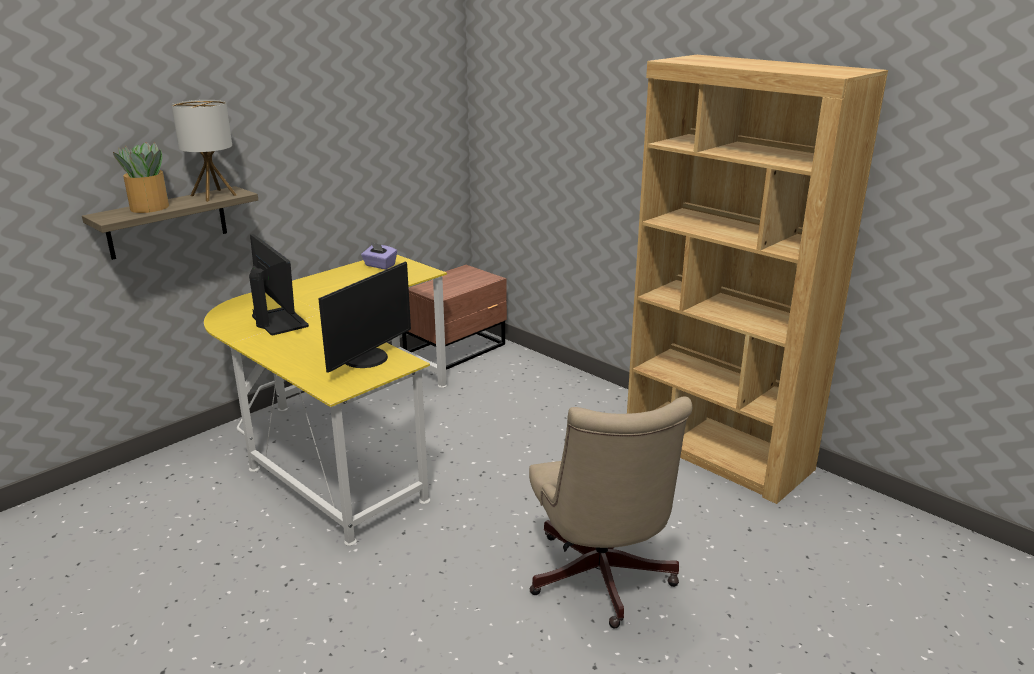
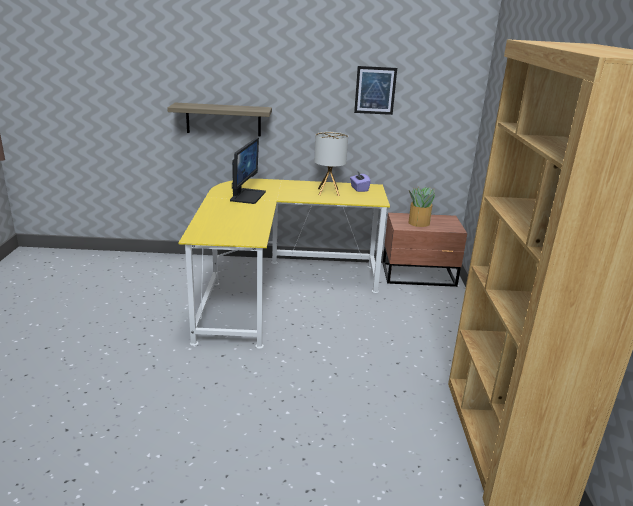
camera: 45 degrees right, 0 degrees up
(148, 208) = (206, 106): potted plant -> potted plant (418, 223)
(213, 195) = (247, 108): table lamp -> table lamp (328, 192)
(359, 133) = (375, 90): none -> picture
(367, 359) = (243, 230): monitor -> none
(601, 582) = (269, 459): beige office chair -> none

